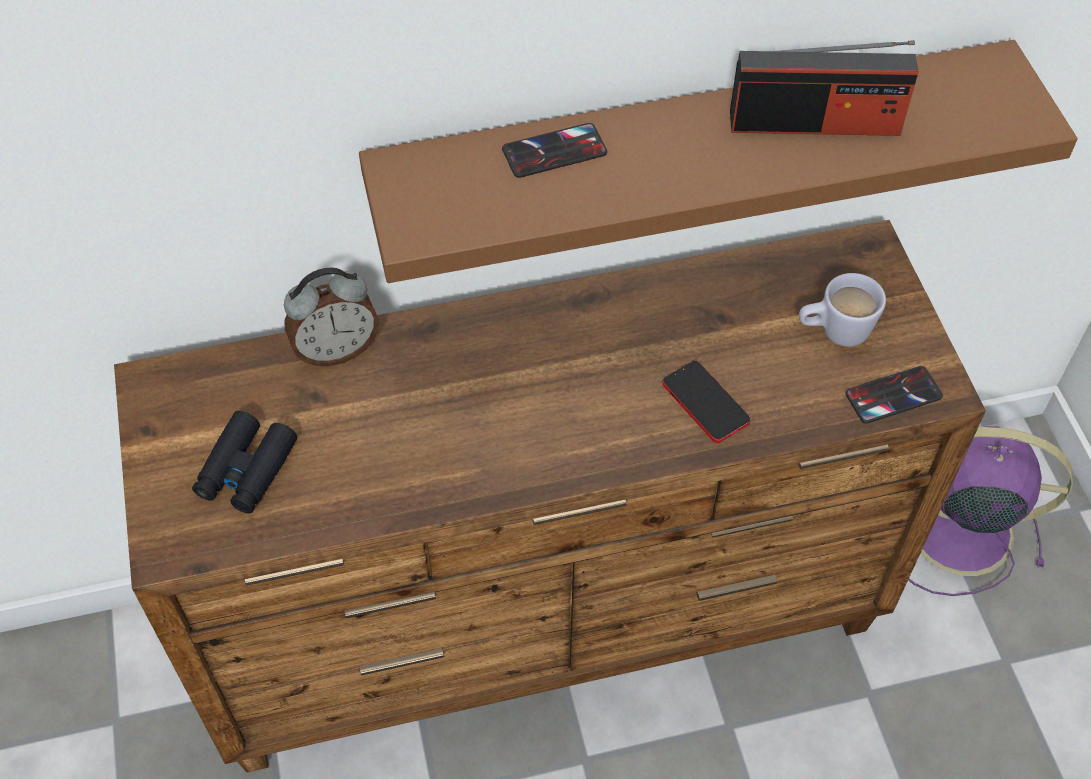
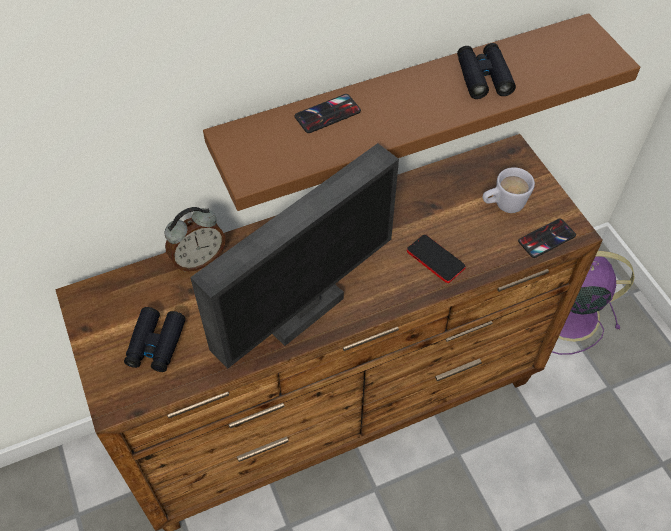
camera: 10 degrees left, 0 degrees up
(480, 454) = (303, 311): none -> monitor
(815, 123) = (483, 77): radio -> black binoculars

